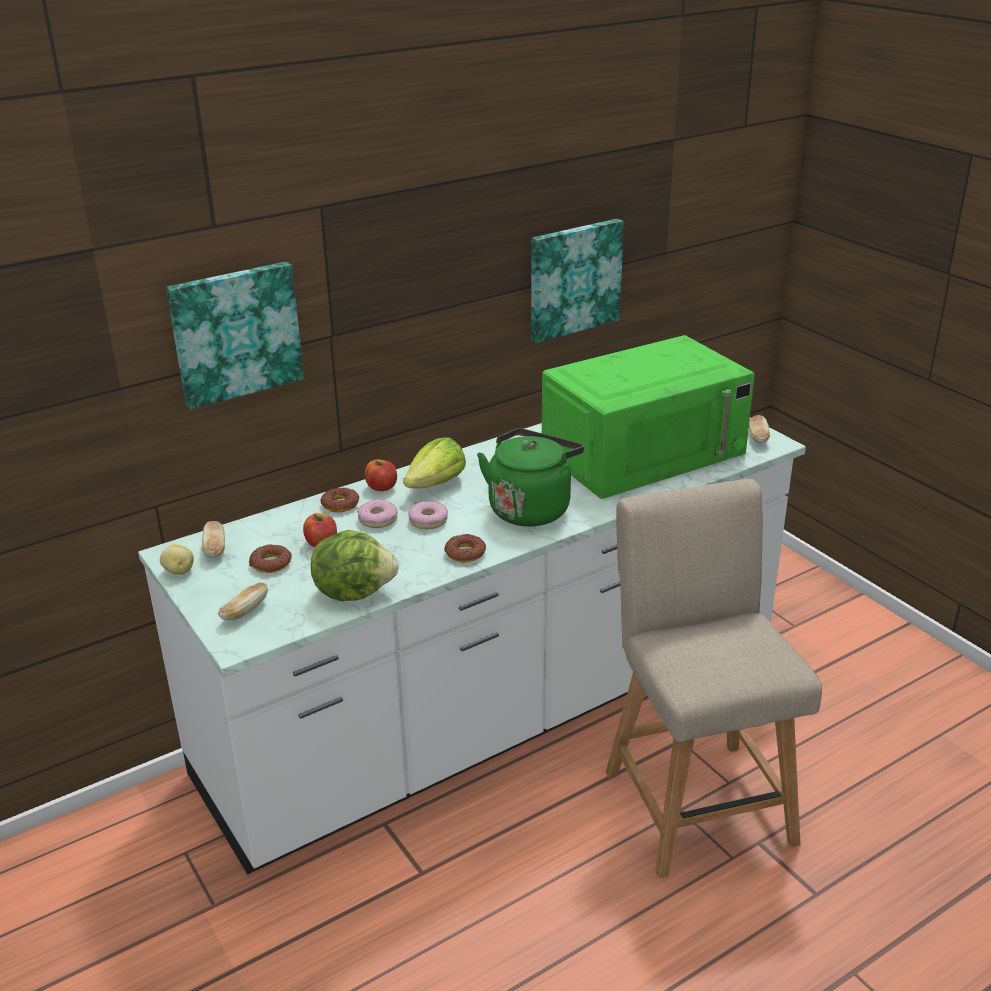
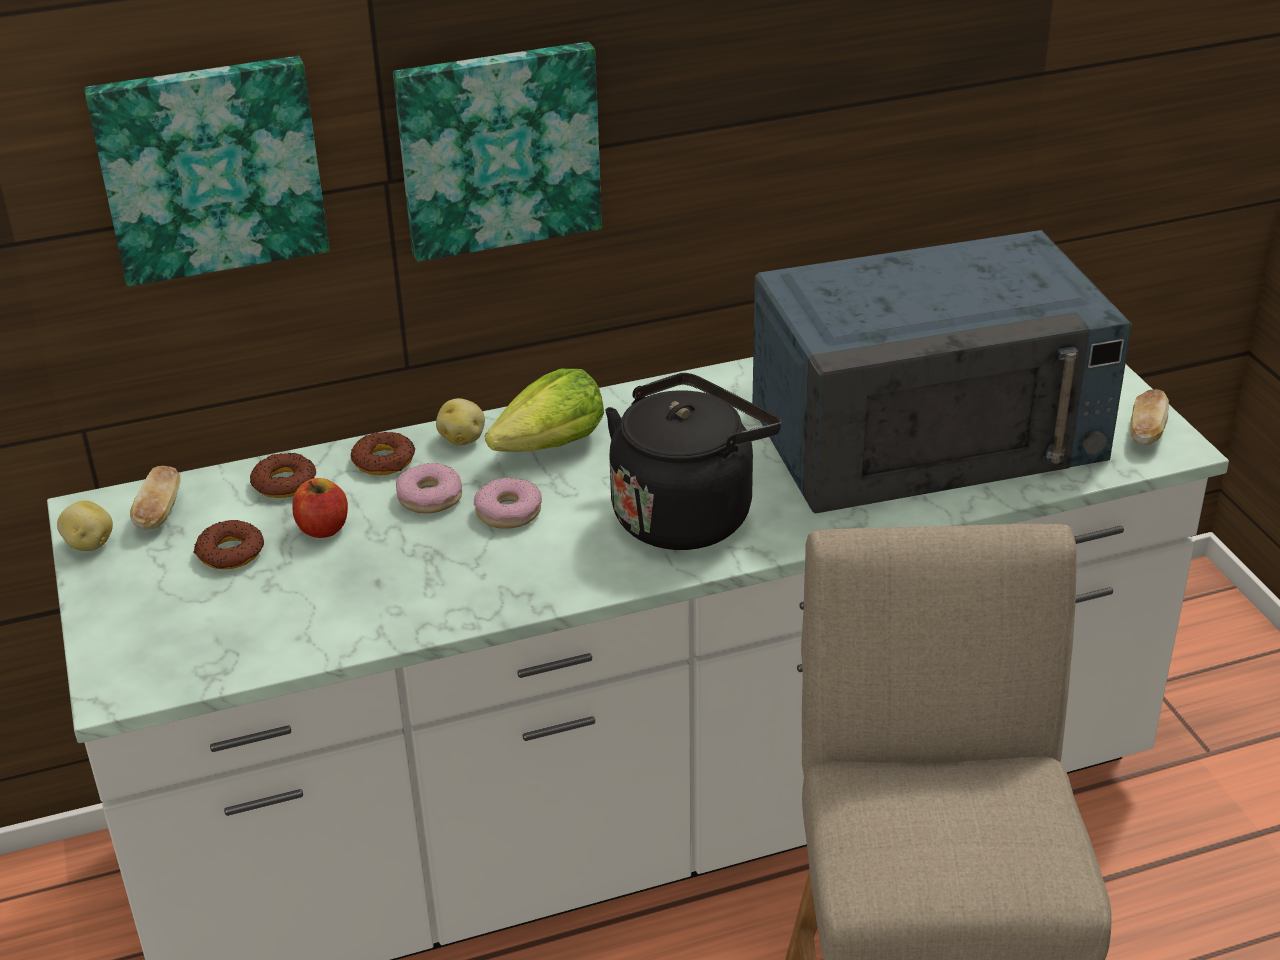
camera: 15 degrees right, 5 degrees up
(244, 611) = (153, 633): bread -> none
(354, 591) = (334, 625): lettuce -> none
(382, 487) = (462, 438): apple -> potato
(465, 553) = (541, 582): donut -> donut (284, 482)
(531, 508) = (687, 513): green kettle -> black kettle
(573, 278) = (850, 110): picture -> picture (498, 148)
(644, 451) = (929, 431): green microwave -> blue microwave

